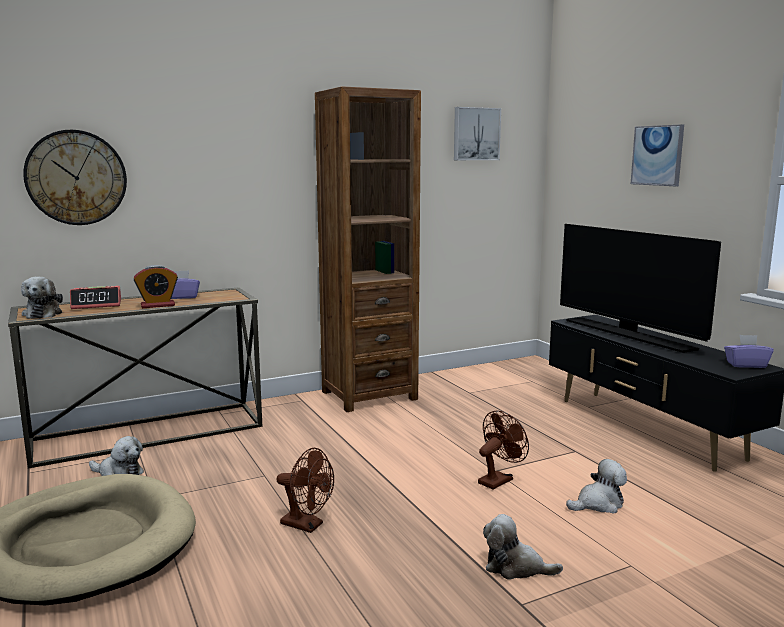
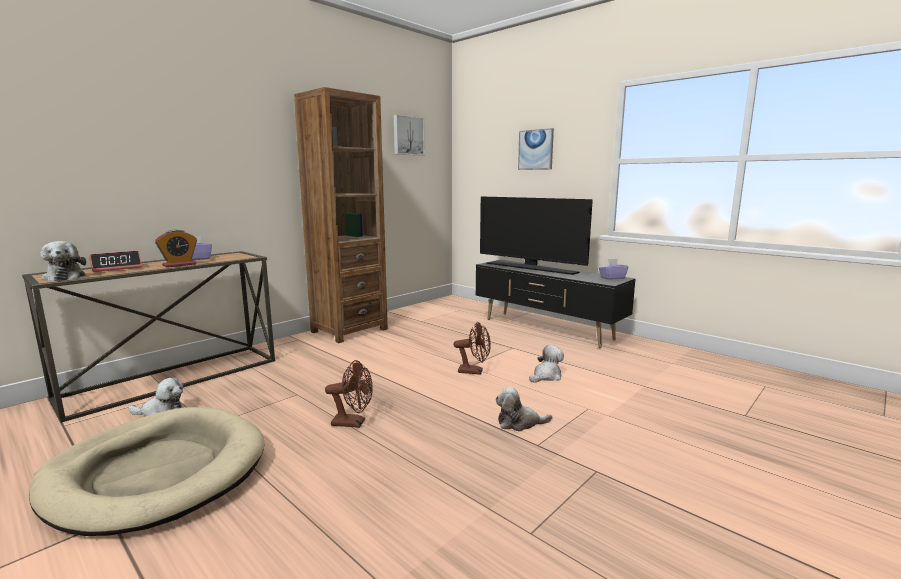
camera: 20 degrees left, 0 degrees up
(76, 177) = (84, 153): wall clock -> none
(498, 480) = (474, 371): brown fan -> brown fan turned 75 degrees clockwise

